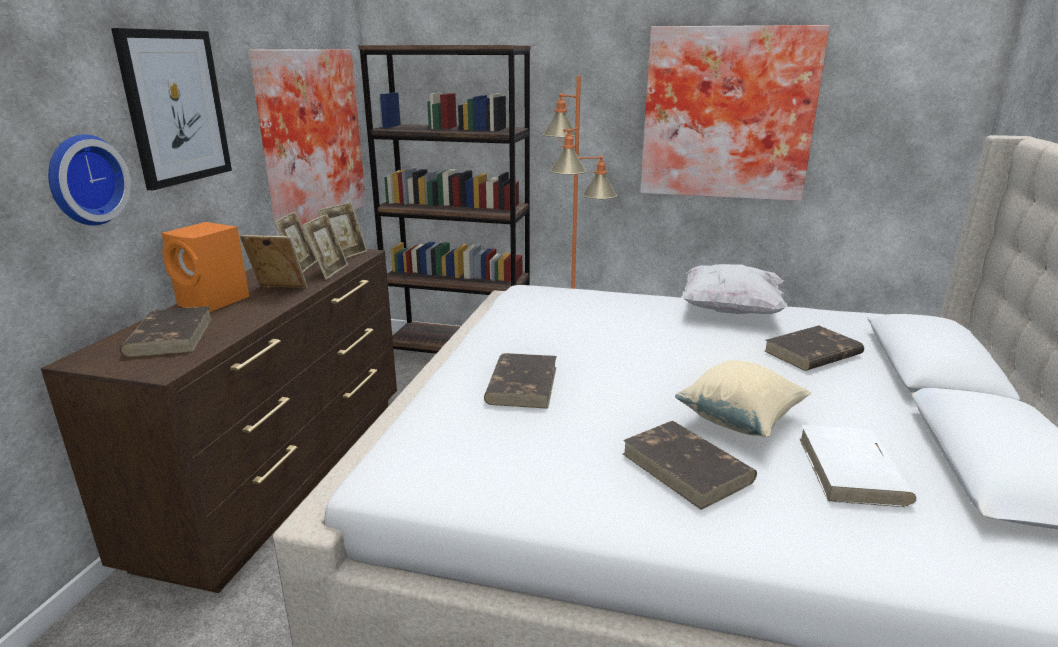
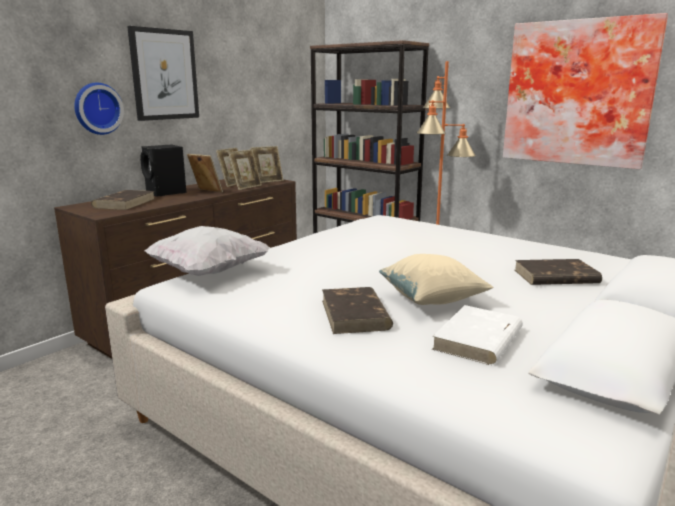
camera: 25 degrees right, 5 degrees down
(214, 302) = (166, 193): orange speaker -> black speaker
(308, 139) = (266, 106): picture -> none
(522, 384) = (307, 260): brown book -> none
(730, 311) = (523, 245): white pillow -> white pillow (208, 272)

